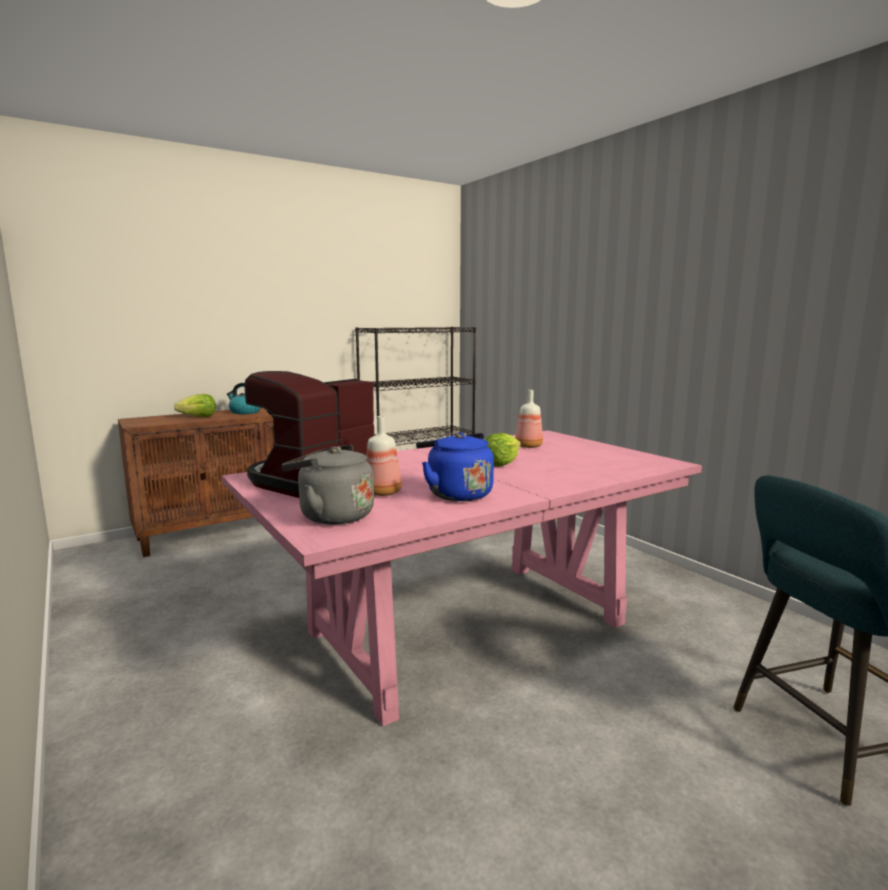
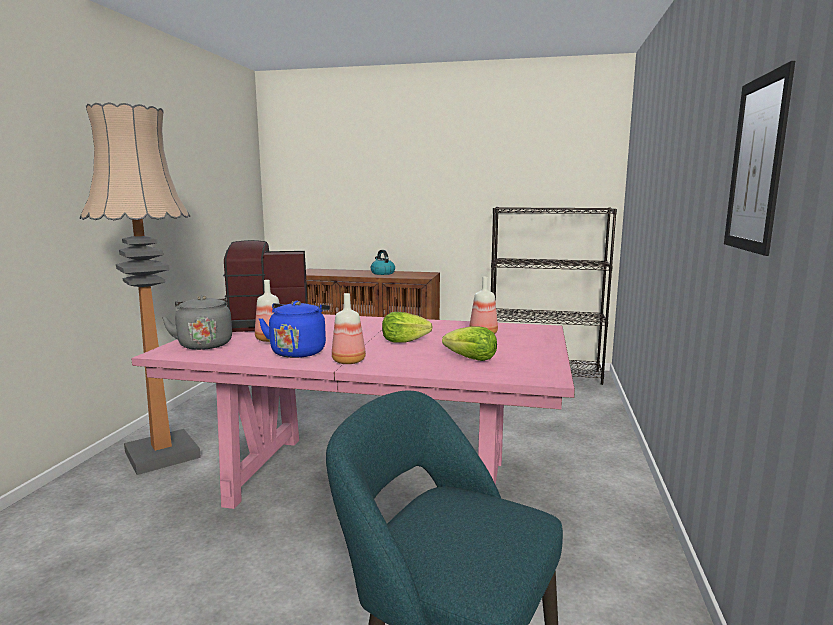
camera: 45 degrees right, 0 degrees up
(172, 724) = (162, 455): none -> floor lamp
(199, 417) = (346, 273): lettuce -> lettuce (471, 359)
(525, 488) = (348, 361): none -> bottle
(792, 287) = (756, 164): none -> picture

